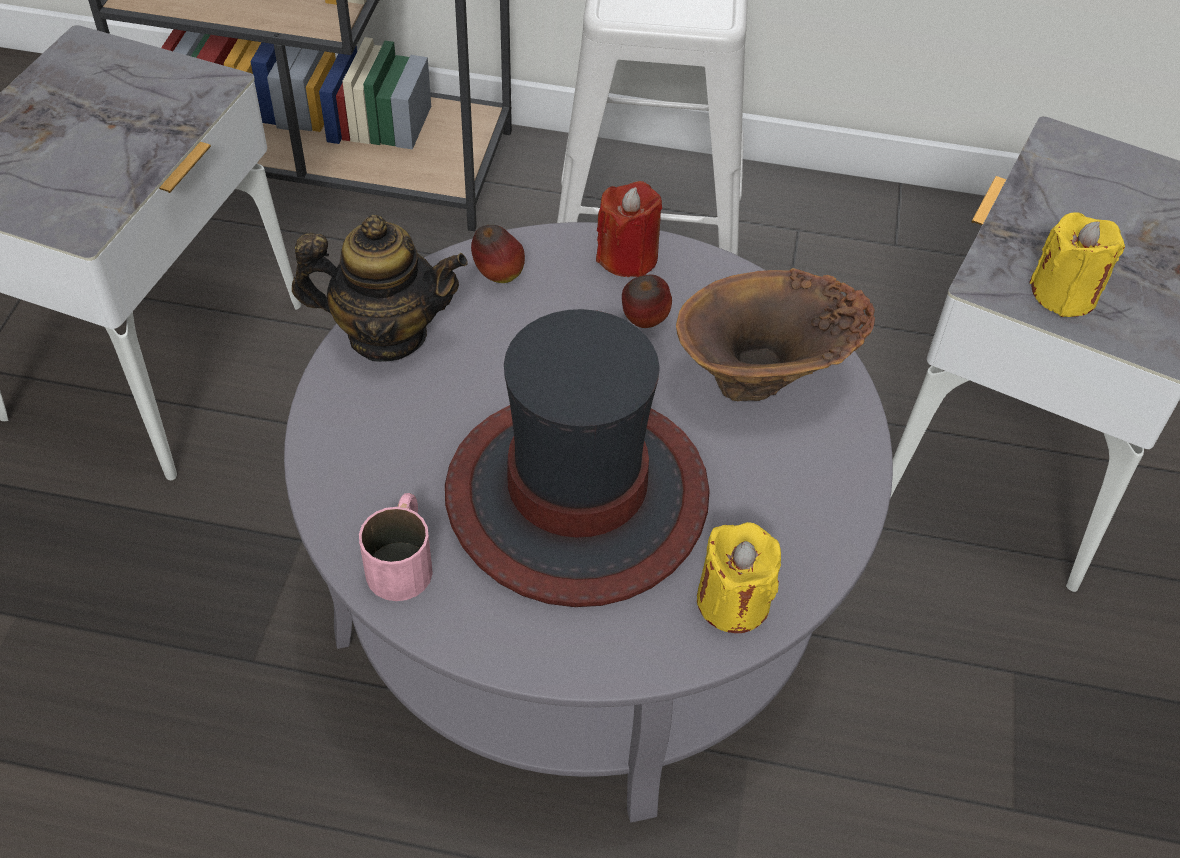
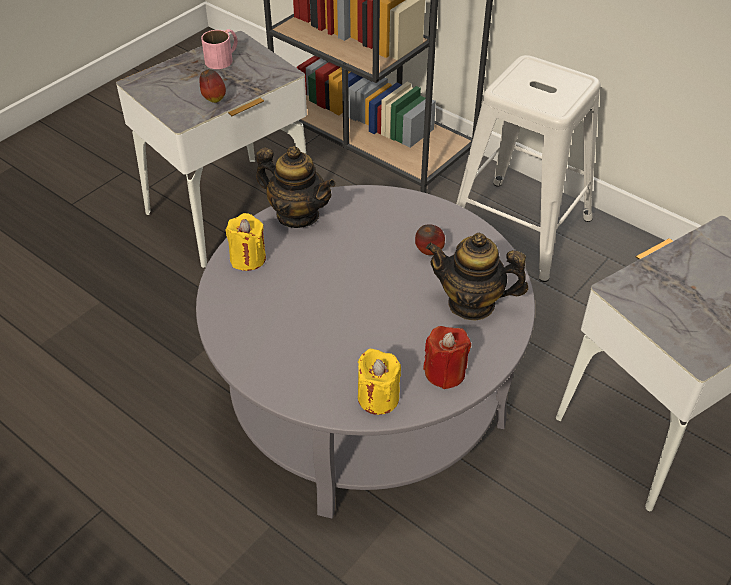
camera: 30 degrees right, 5 degrees down
(403, 558) = (235, 316): pink mug -> pink mug (223, 58)
(498, 276) = (370, 206): apple -> apple (213, 99)
(577, 497) = (335, 321): hat -> none
(627, 257) = (443, 218): red candle -> red candle (445, 372)
(765, 383) = (472, 303): brown vase -> teapot
(1064, 294) = (660, 310): yellow candle -> yellow candle (248, 258)

